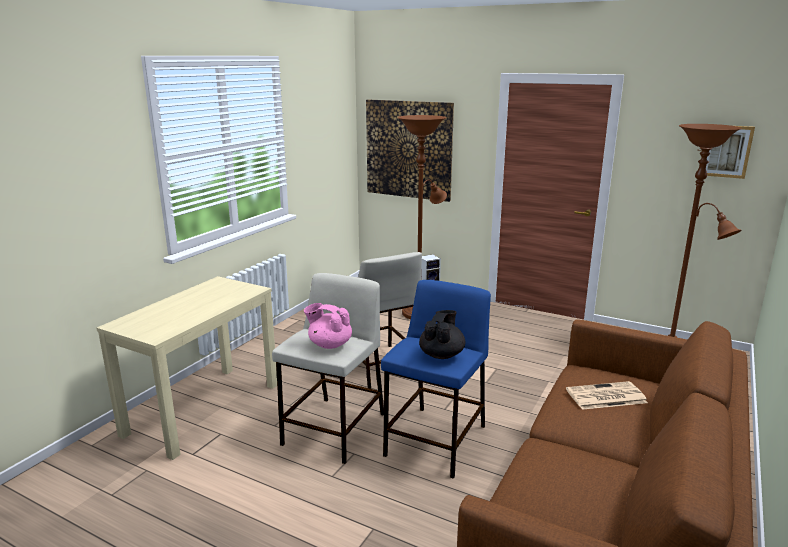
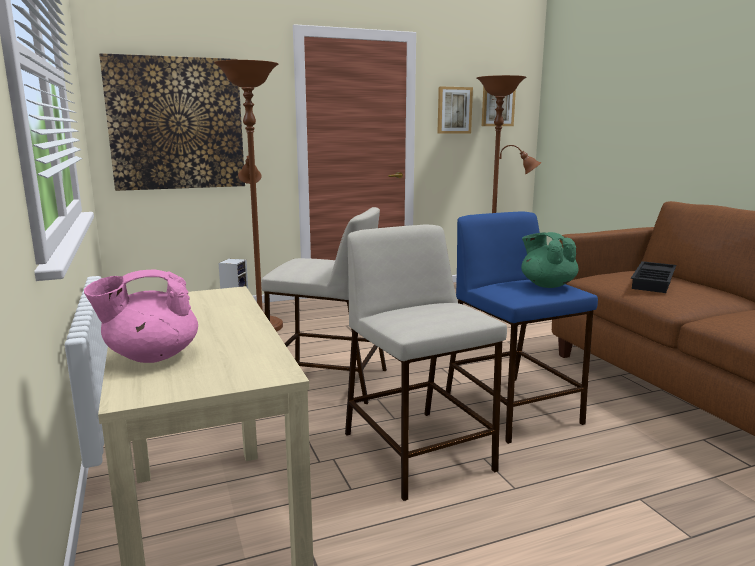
camera: 50 degrees left, 5 degrees down
(329, 344) = (448, 312): pink teapot -> pink teapot (151, 356)
(442, 354) = (547, 285): black teapot -> green teapot
(605, 396) = (654, 282): newspaper -> black tray
(663, 155) = (454, 110): none -> picture

